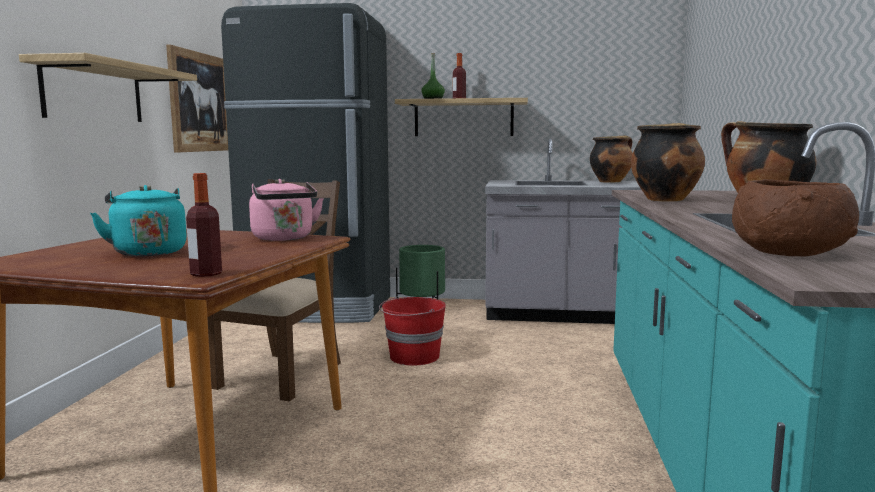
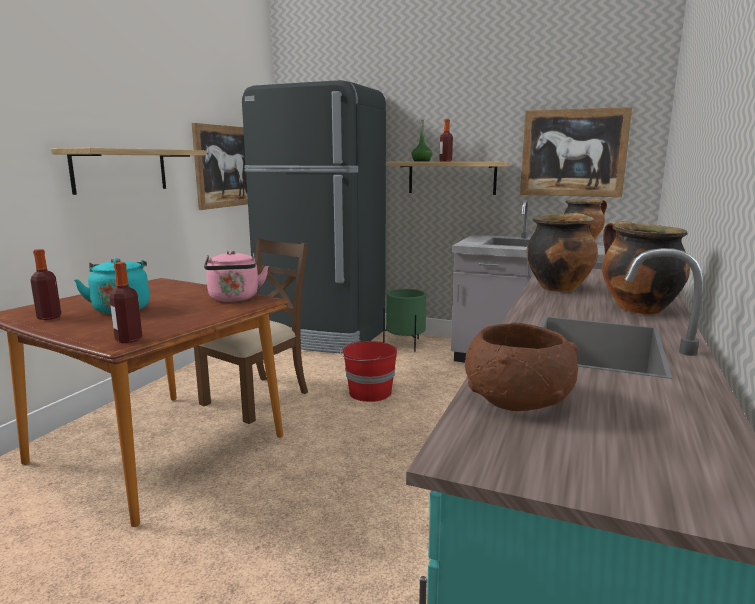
camera: 15 degrees right, 5 degrees up
(57, 263) = (49, 317): none -> bottle
(592, 90) = (573, 153): none -> picture

